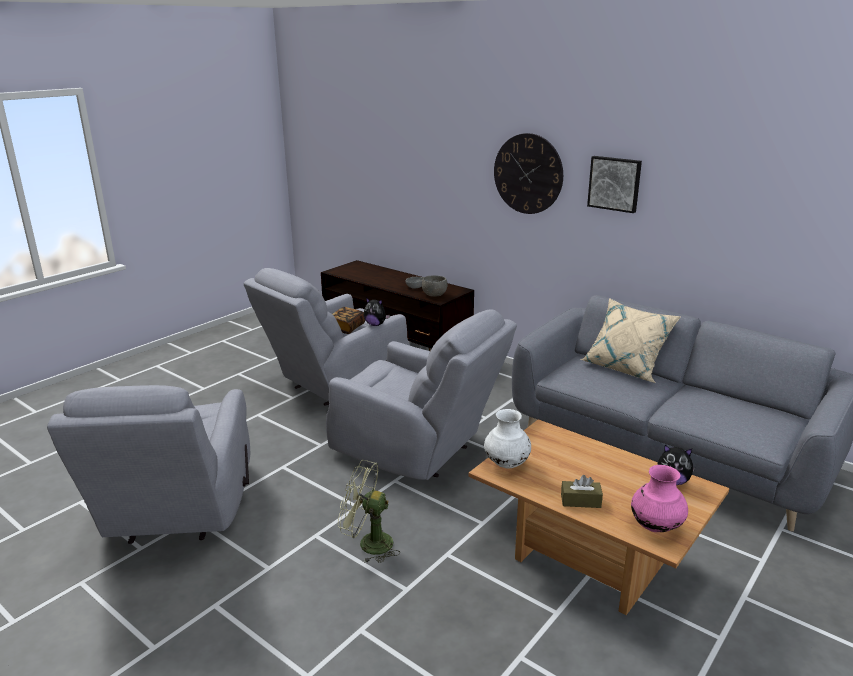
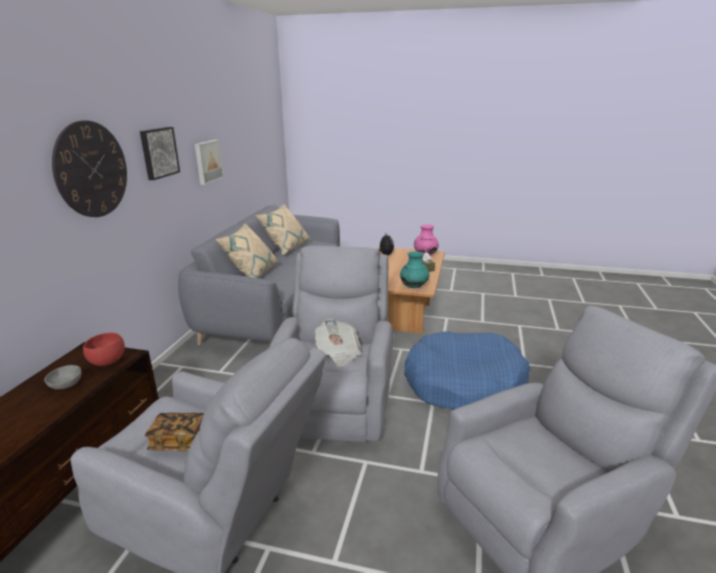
camera: 115 degrees left, 0 degrees up
(368, 544) = (463, 383): green fan -> blue dog bed
(375, 324) = (214, 384): plush toy -> none
(395, 389) = (338, 353): none -> newspaper
(435, 295) = (107, 361): grey bowl -> red bowl
(507, 464) = (414, 287): white vase -> turquoise vase
(709, 222) = (207, 161): none -> picture
(741, 403) = (286, 247): none -> beige pillow

